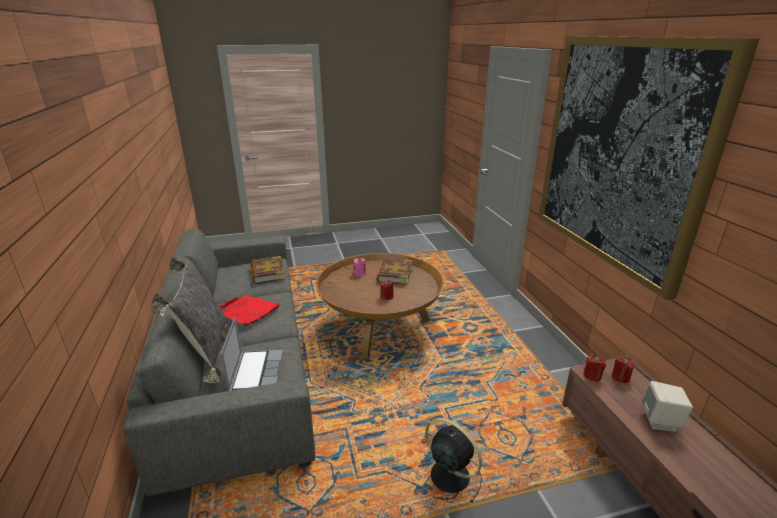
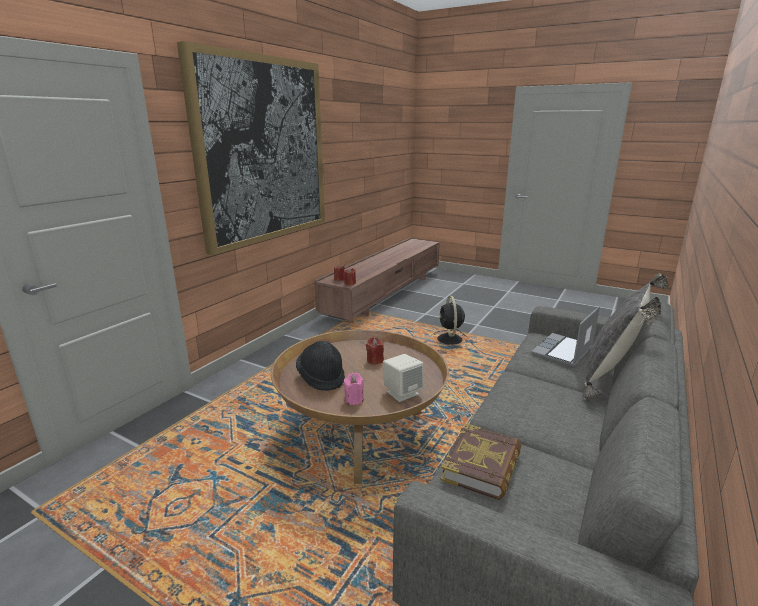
camera: 135 degrees left, 5 degrees down
(247, 311) = (548, 409): red tray -> none
(394, 274) = (321, 378): book -> black hat
(660, 421) = (362, 270): beige speaker -> beige speaker (402, 393)

